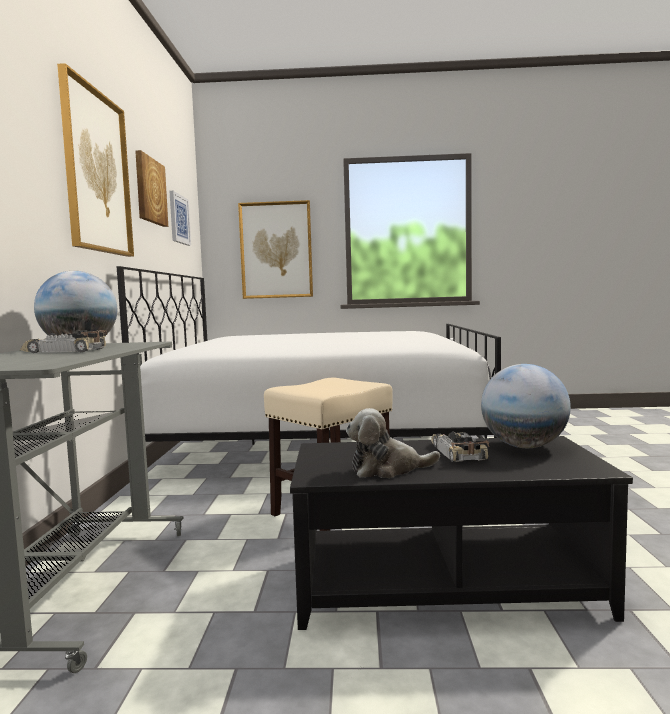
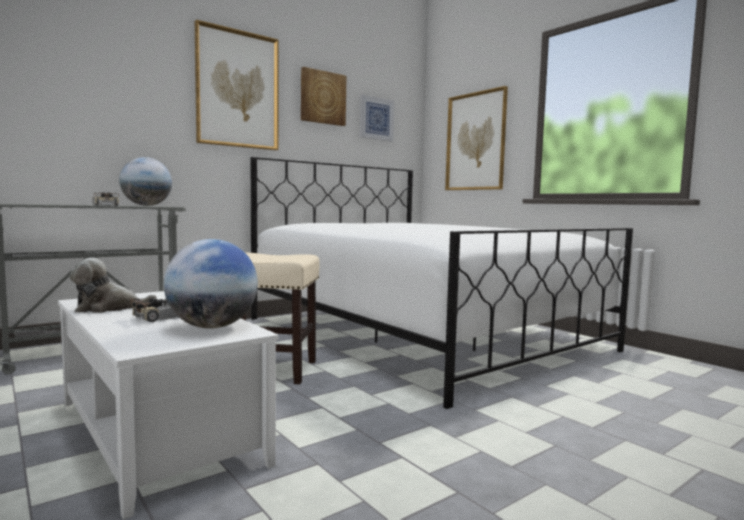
camera: 50 degrees right, 0 degrees up
(387, 469) = (108, 308): plush toy -> plush toy turned 60 degrees counterclockwise
(445, 586) = (154, 432): black coffee table -> white coffee table

